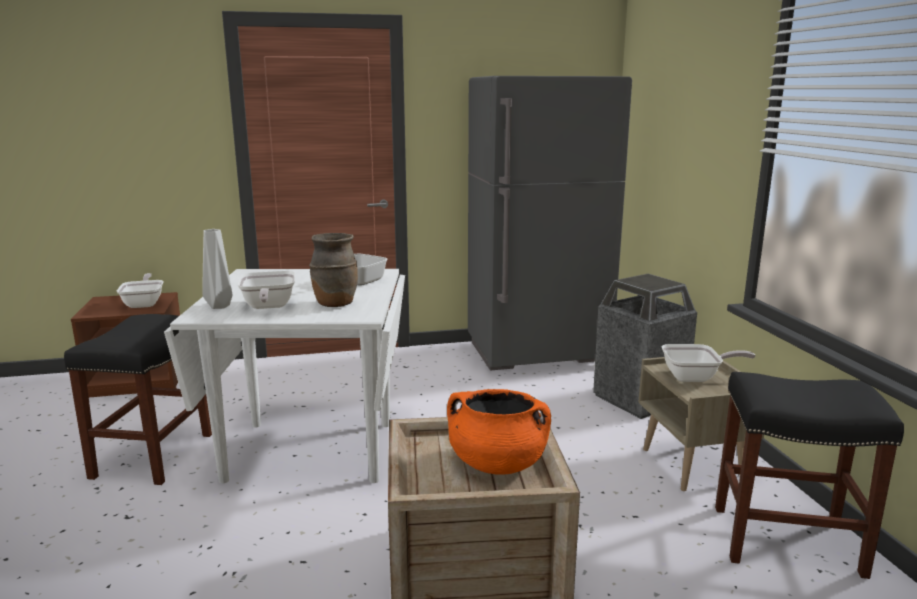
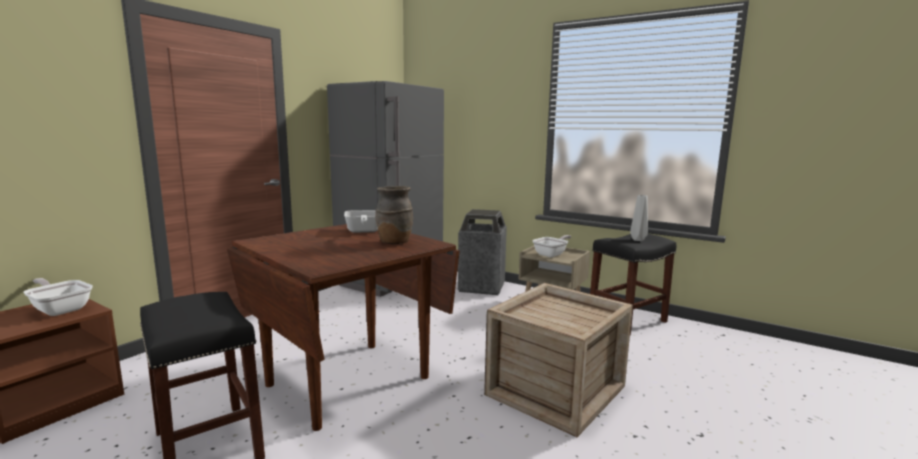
camera: 45 degrees left, 5 degrees down
(218, 306) = (312, 261): grey vase -> grey vase (638, 240)
(268, 307) = (353, 253): frying pan -> none
(310, 451) = (349, 381): white dining table -> brown dining table
(497, 463) = (568, 311): orange cooking pot -> none

